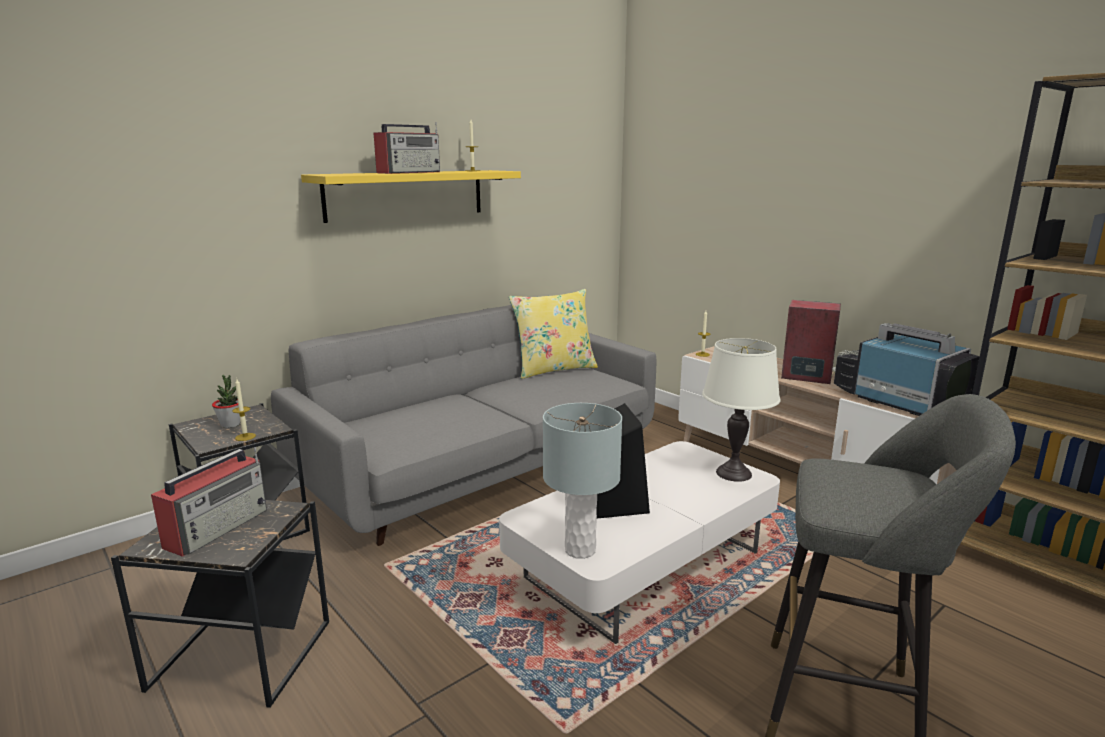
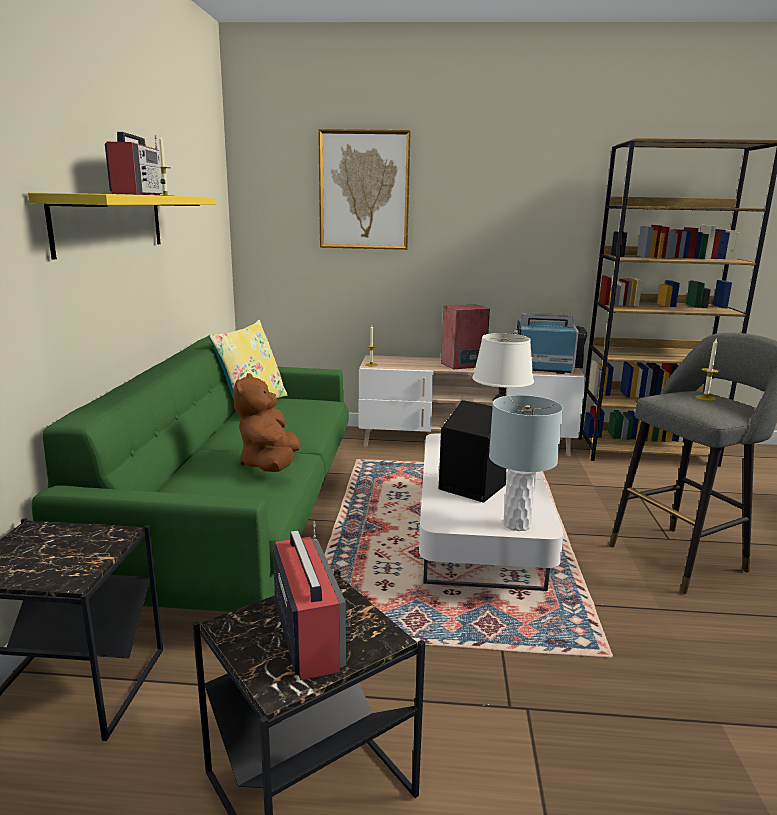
camera: 45 degrees left, 0 degrees up
(230, 424) = (43, 551): potted plant -> none
(245, 437) = (101, 554): candle -> candle (705, 398)
(465, 419) = (270, 465): none -> brown plush toy
(485, 467) = (240, 520): grey sofa -> green sofa
(736, 159) = (364, 190): none -> picture

